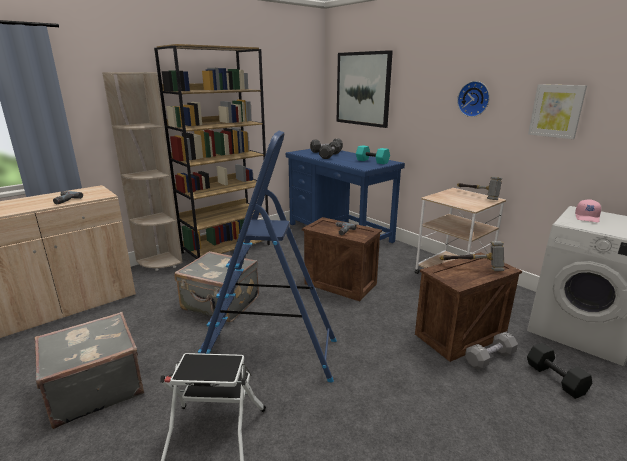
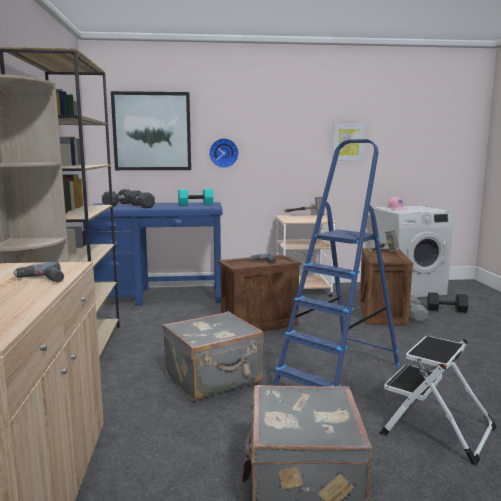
camera: 55 degrees left, 10 degrees down
(474, 99) = (283, 136): wall clock -> wall clock (223, 153)

